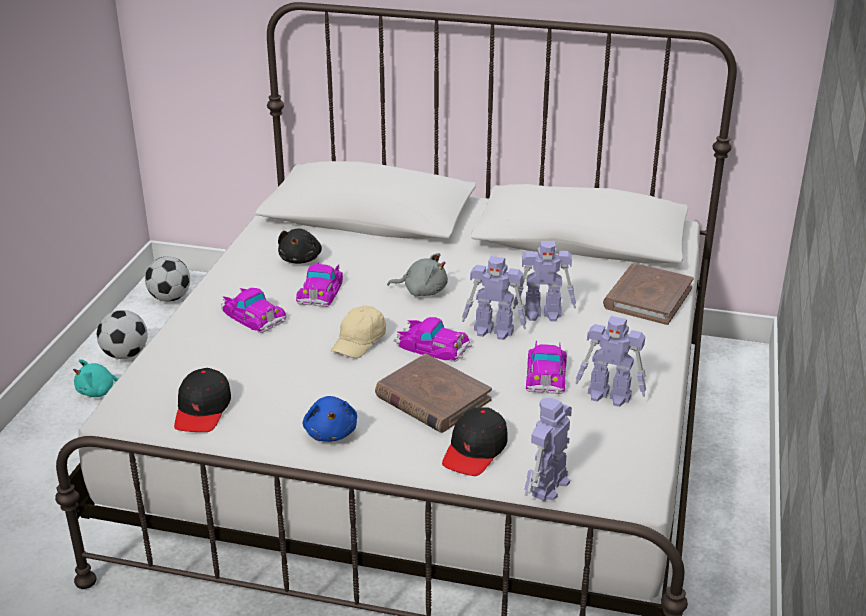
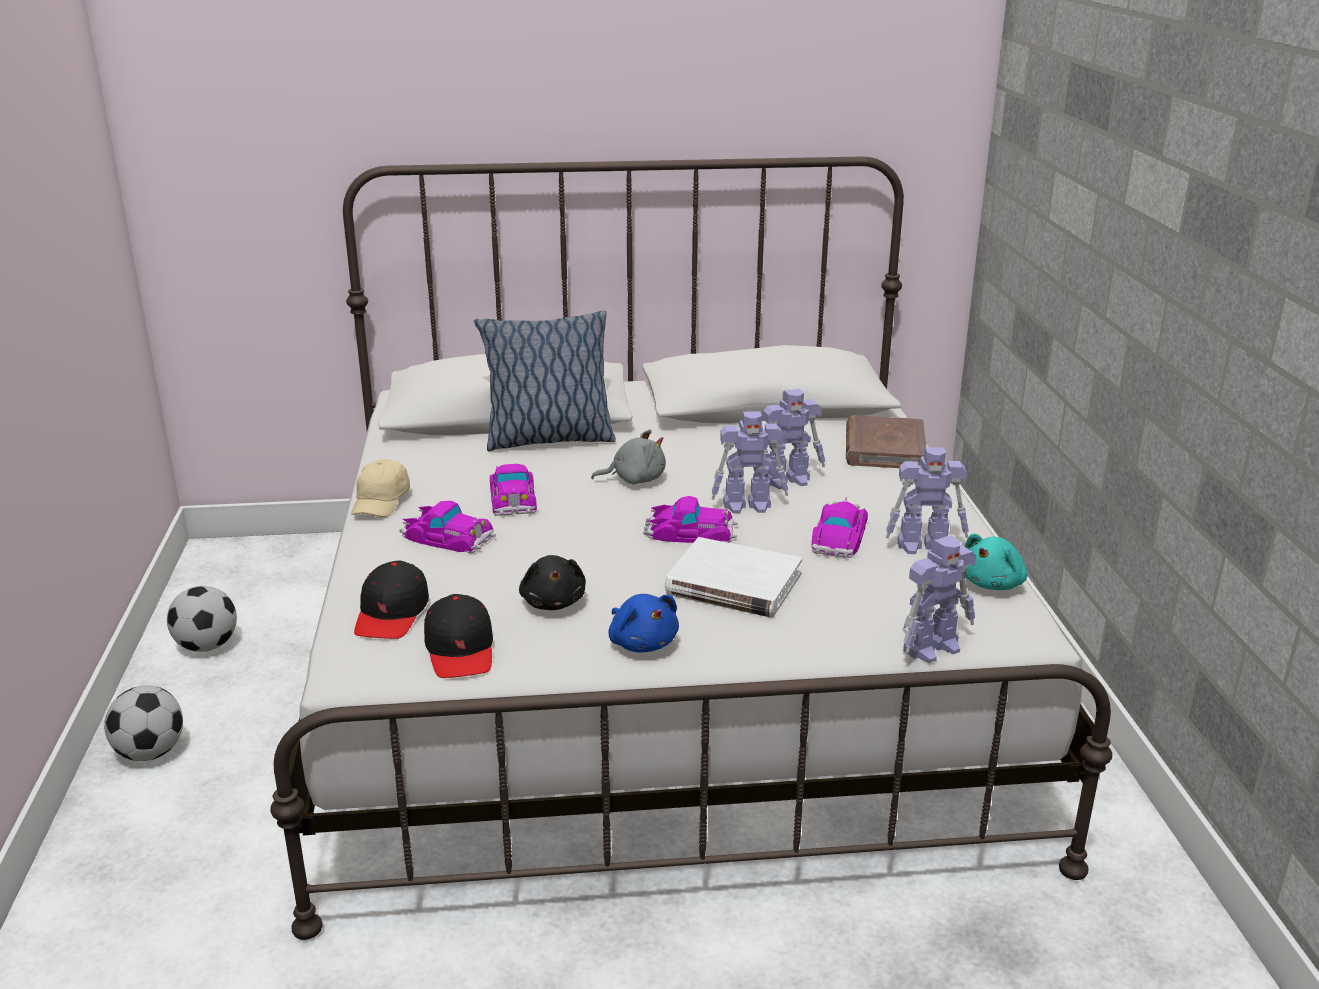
camera: 20 degrees left, 5 degrees down
(99, 391) = (194, 695): turquoise plush toy -> turquoise plush toy (993, 583)
(170, 298) = (231, 571): football -> football (150, 752)
(301, 259) = (463, 469): black plush toy -> black plush toy (553, 602)
(359, 342) = (602, 542): beige cap -> beige cap (381, 502)
(381, 243) = (548, 439): none -> pillow
(432, 398) = (733, 584): brown book -> white book
(475, 450) = (825, 628): black cap -> black cap (392, 613)
(546, 373) = (838, 536): toy car -> toy car turned 150 degrees counterclockwise
(547, 486) = (933, 647): toy robot -> toy robot turned 135 degrees counterclockwise

